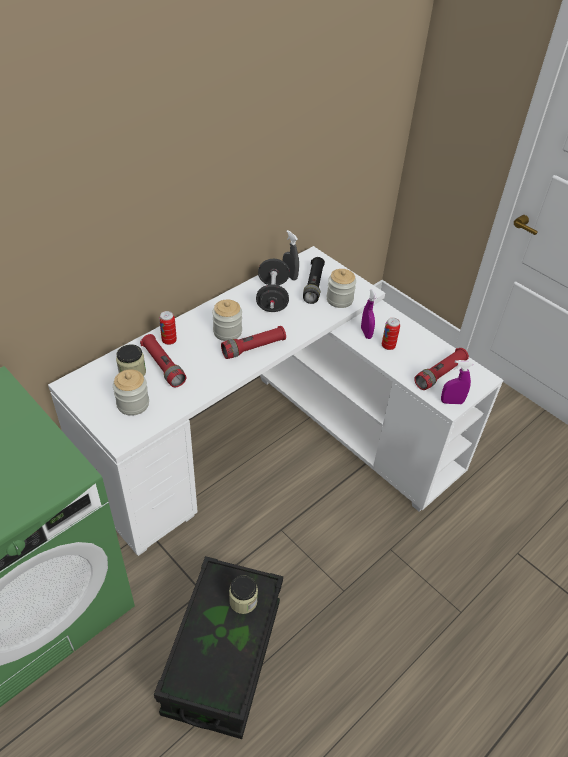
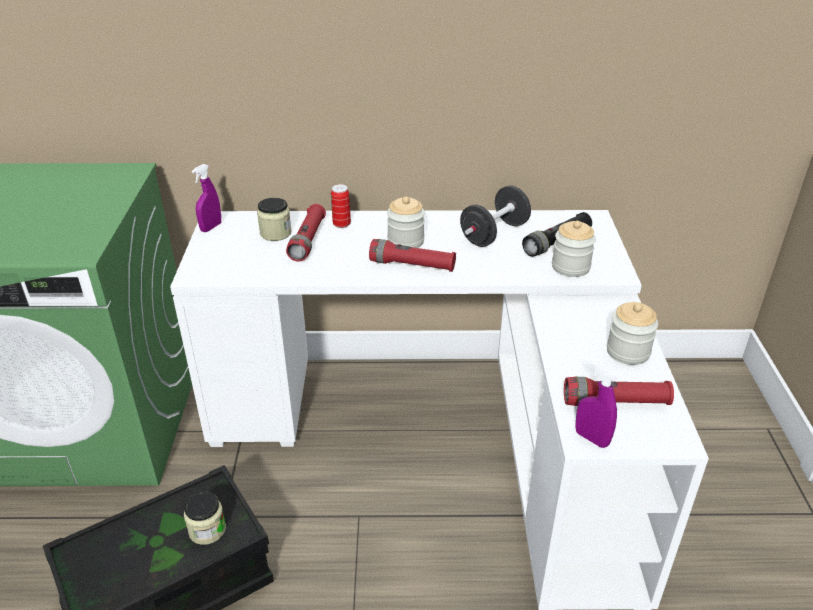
camera: 45 degrees right, 10 degrees down
(133, 404) = (241, 255): jar -> jar (628, 352)
(290, 276) = (541, 224): grey spray bottle -> none
(366, 333) = (570, 316): purple spray bottle -> purple spray bottle (211, 227)
(388, 346) = (582, 341): can -> none

